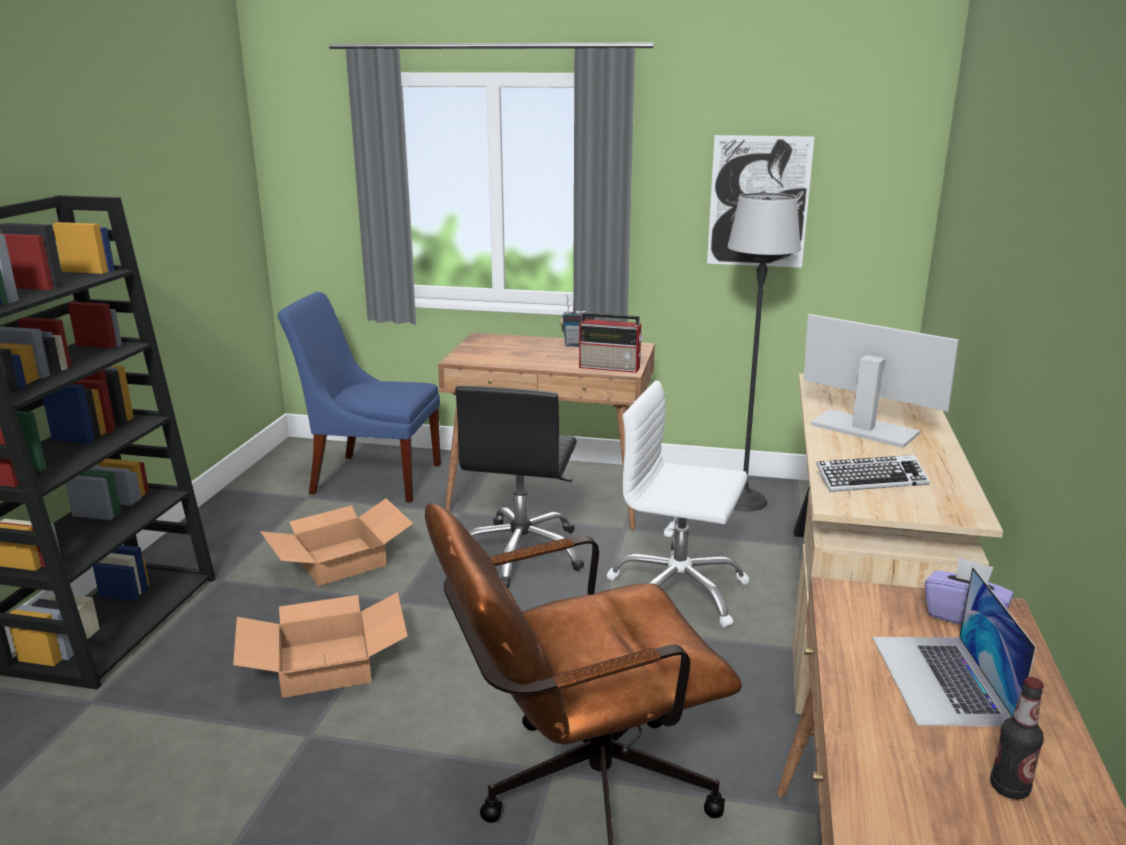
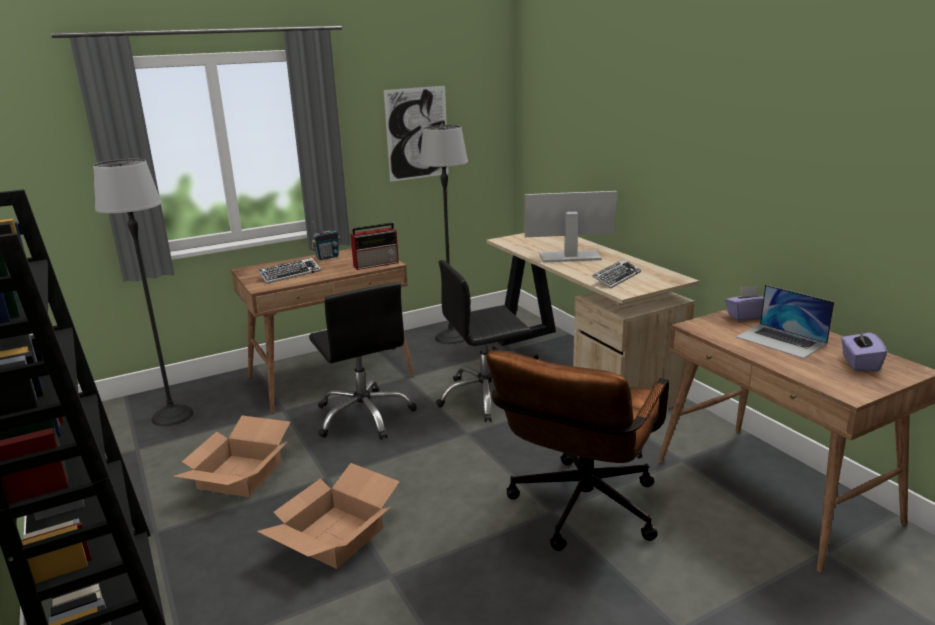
camera: 40 degrees left, 0 degrees up
(371, 477) = (172, 415): blue chair -> floor lamp
(508, 353) = (290, 274): none -> keyboard
(677, 592) = (485, 397): white office chair -> black office chair
(1009, 788) = (859, 363): bottle -> purple tissue box

